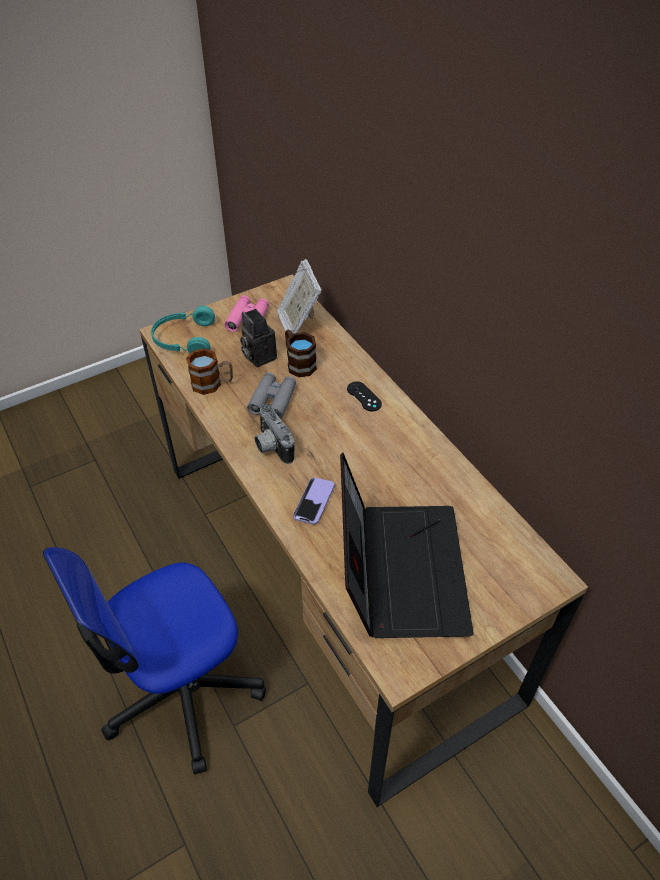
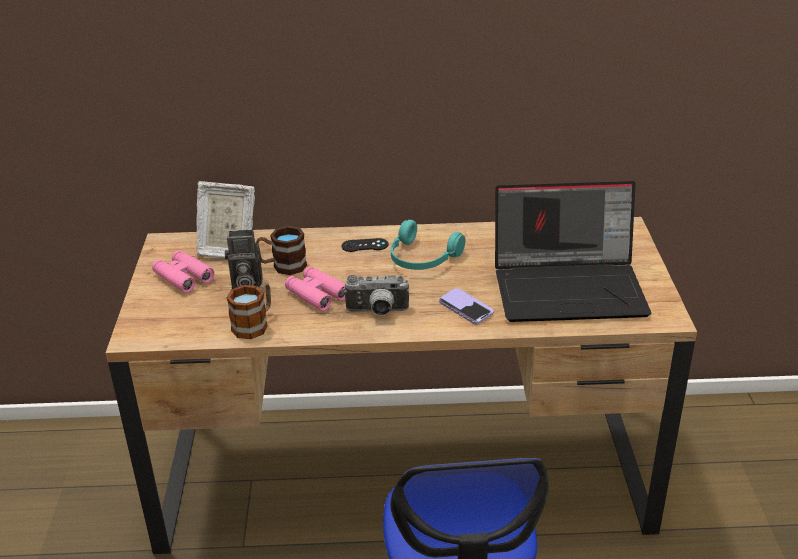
camera: 60 degrees left, 15 degrees down
(183, 340) = (164, 325): turquoise headphones -> turquoise headphones (421, 259)
(273, 400) = (317, 294): grey binoculars -> pink binoculars
(399, 568) = (570, 287): laptop -> laptop turned 150 degrees clockwise

